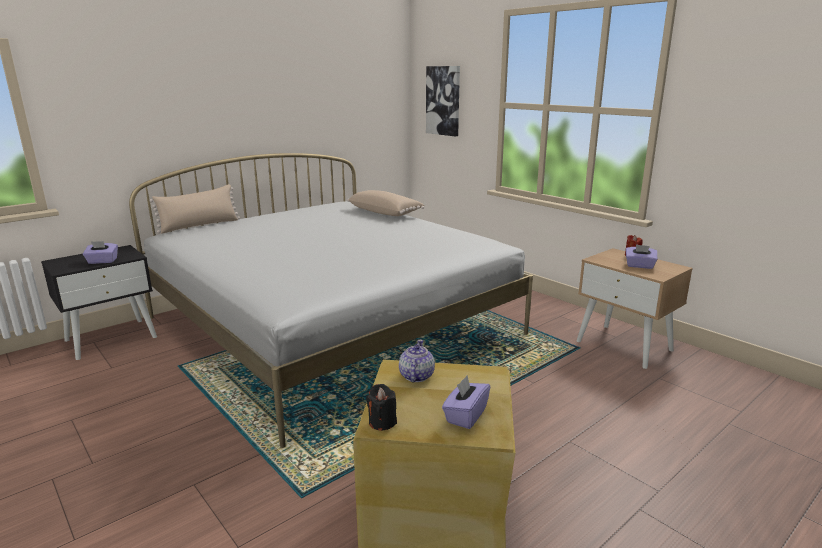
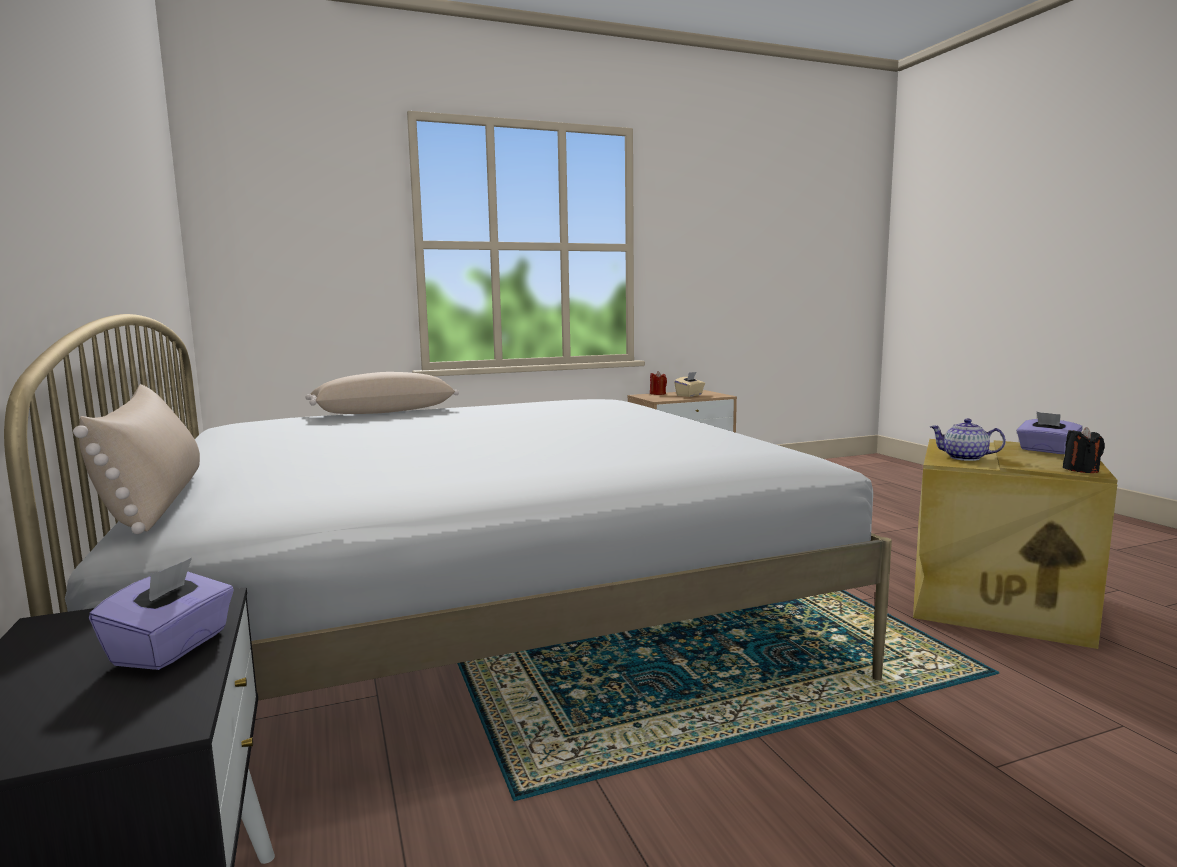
camera: 70 degrees left, 10 degrees down
(443, 100) = (286, 240): picture -> none
(639, 266) = (689, 395): purple tissue box -> beige tissue box

